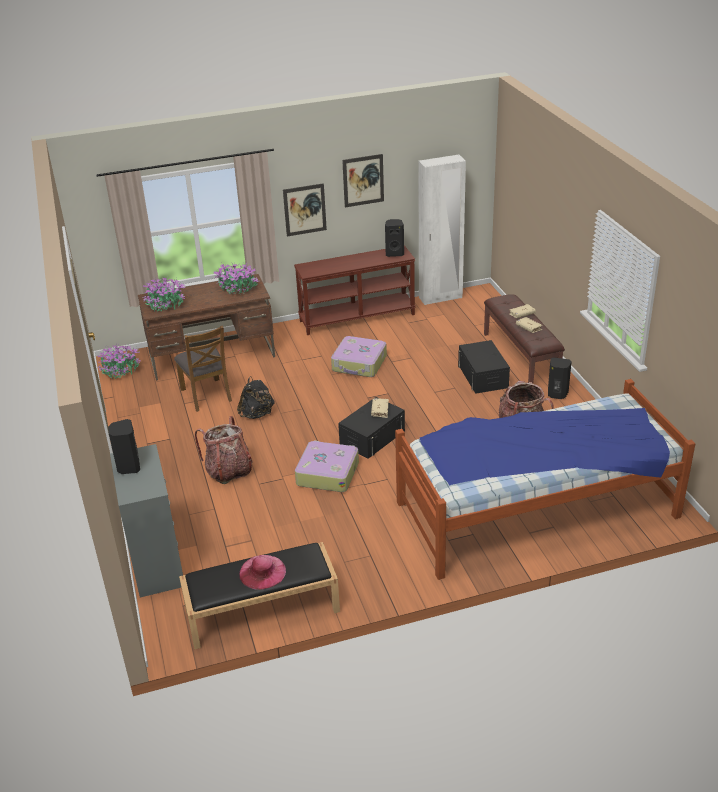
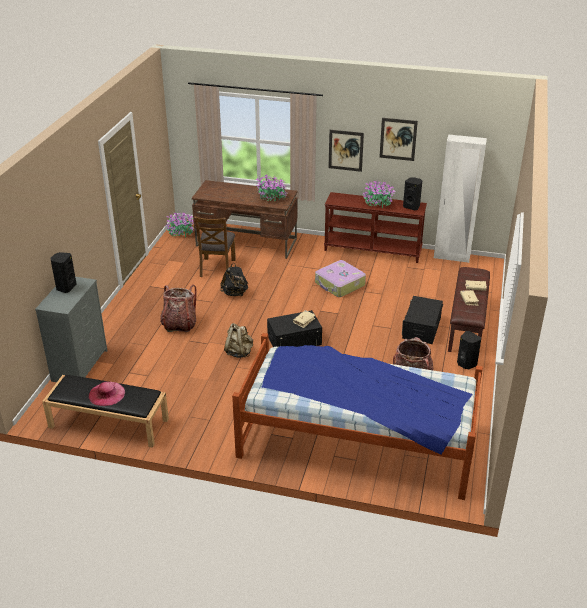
camera: 30 degrees right, 0 degrees up
(165, 305) = (214, 193): potted plant -> potted plant (378, 203)
(327, 473) = (239, 352): suitcase -> beige backpack

